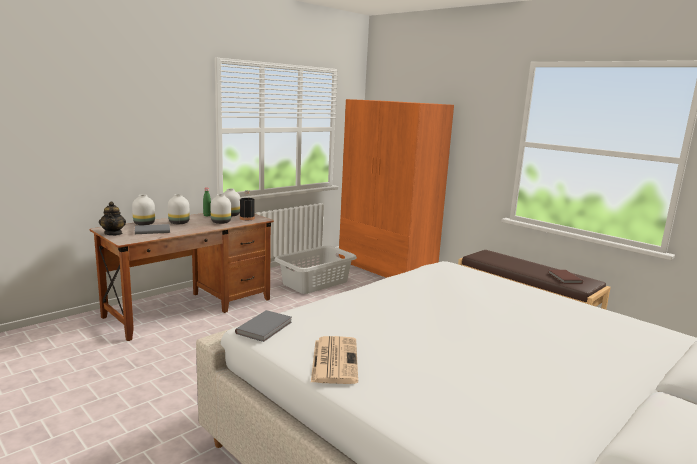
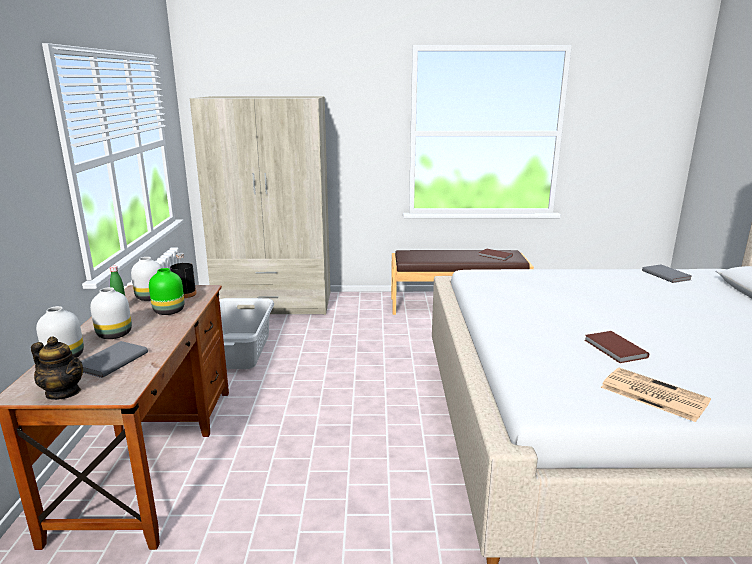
camera: 45 degrees left, 5 degrees up
(221, 222) = (169, 311): white vase -> green vase
(266, 327) = (547, 400): grey book -> grey book (666, 275)
(386, 267) = (275, 303): orange wardrobe -> beige wardrobe
(396, 334) = (614, 349): none -> brown book

